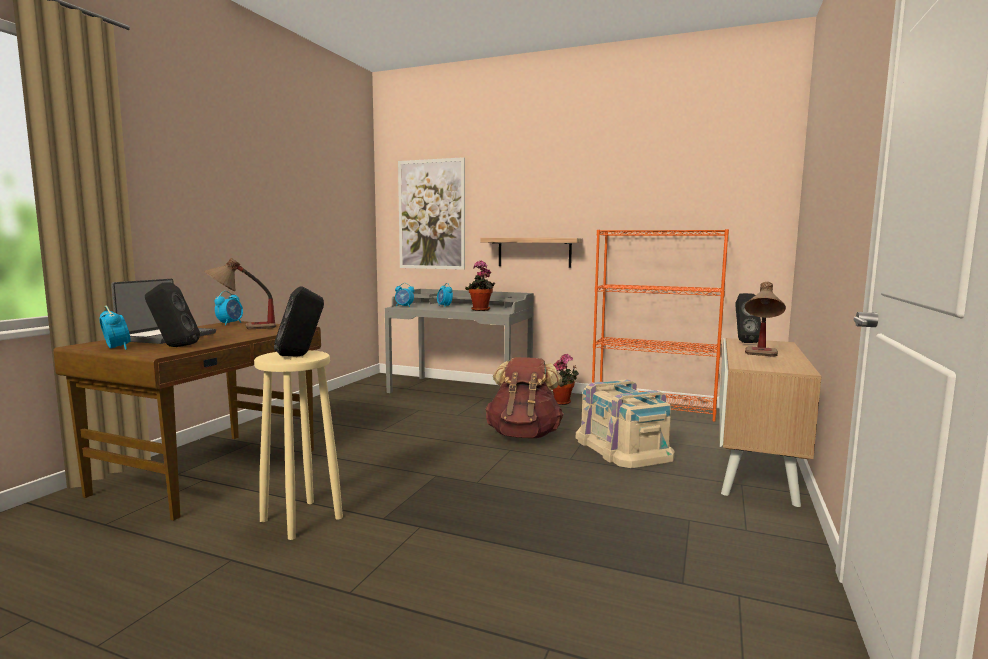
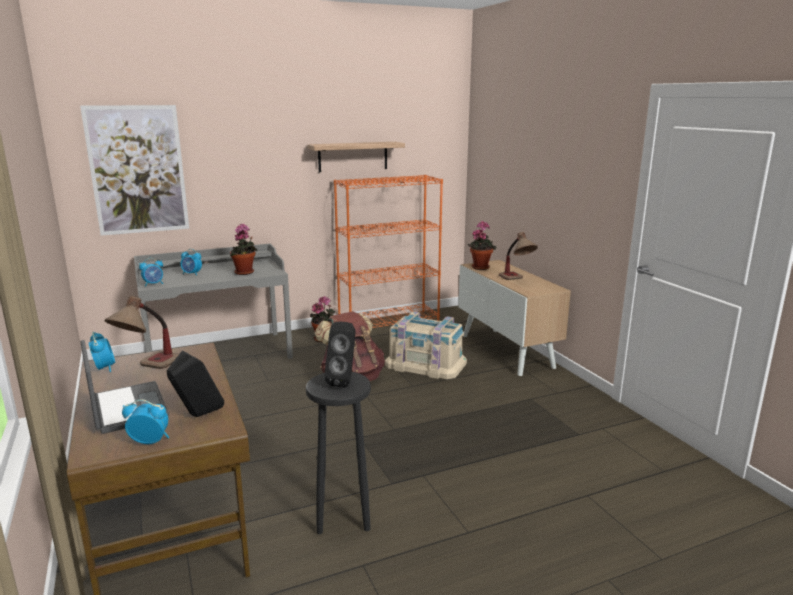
camera: 45 degrees left, 10 degrees up
(300, 519) = (343, 516): beige stool -> black stool
(534, 252) = (266, 203): shelf -> shelf (353, 156)
(743, 342) = (480, 267): black speaker -> potted plant

